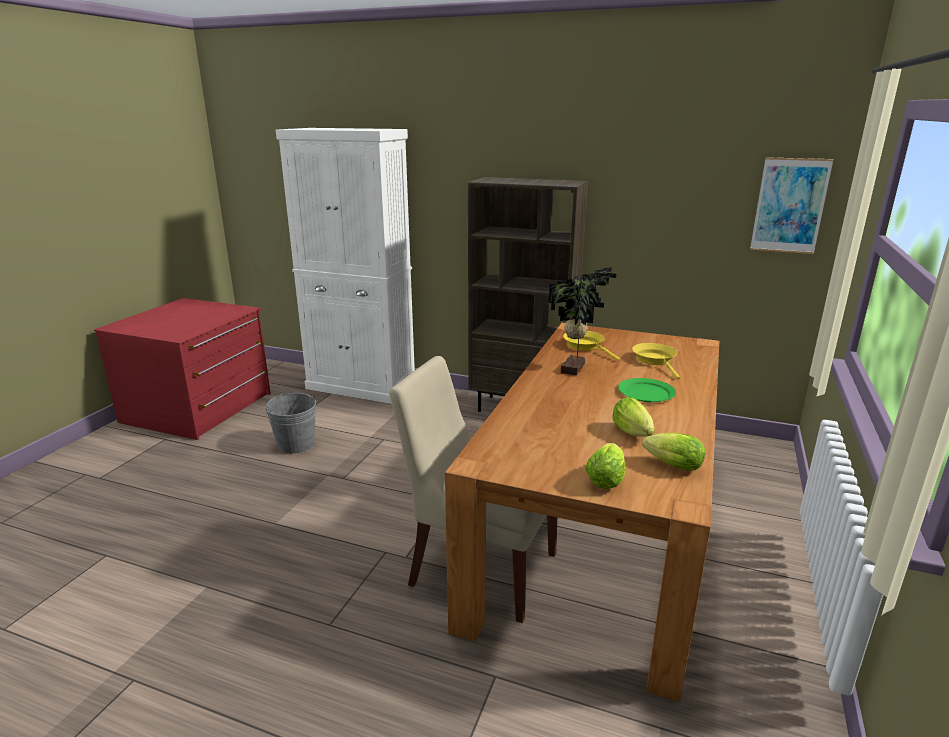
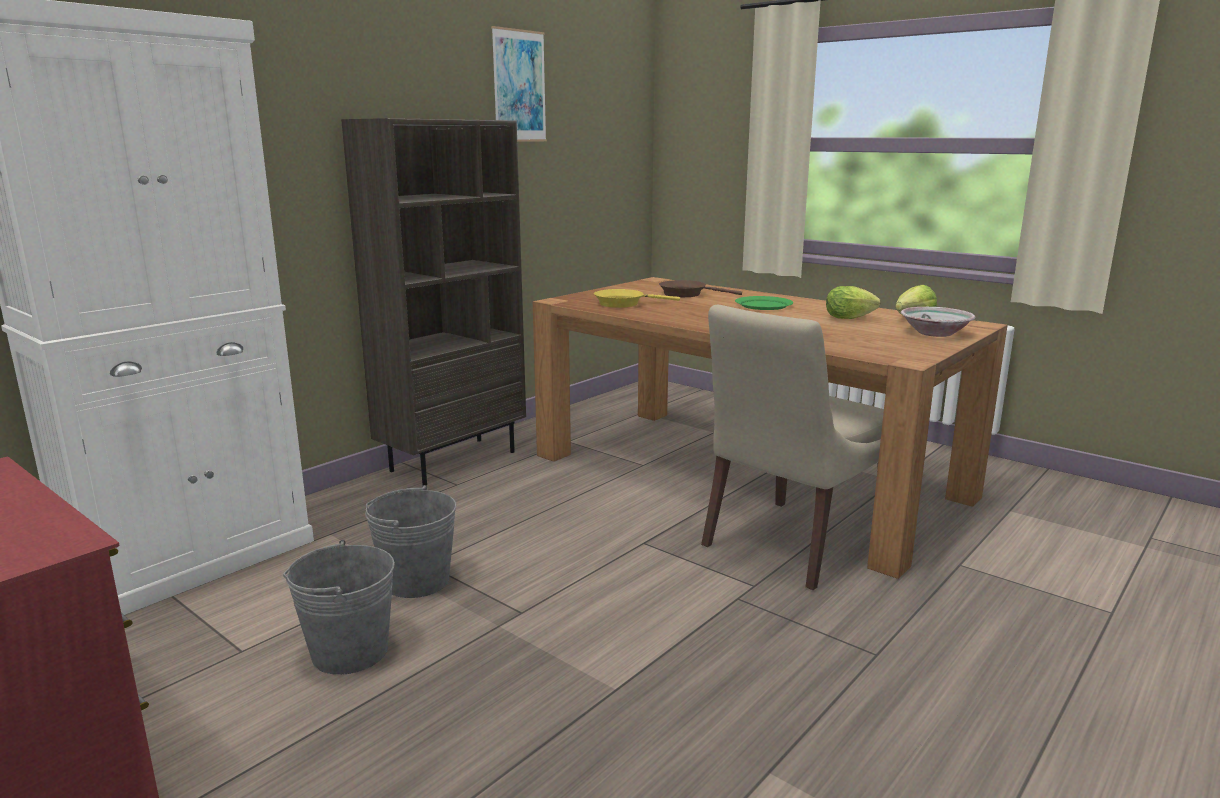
camera: 70 degrees left, 5 degrees down
(364, 441) = (416, 581): none -> grey bucket
(575, 369) = (685, 313): potted plant -> none
(606, 478) = (935, 333): lettuce -> bowl
(655, 360) = (686, 294): yellow frying pan -> brown frying pan
(789, 206) = (624, 141): picture -> picture (519, 86)

